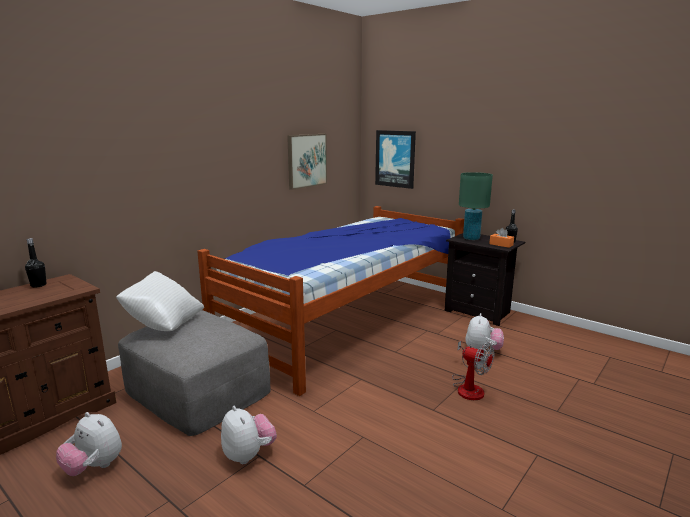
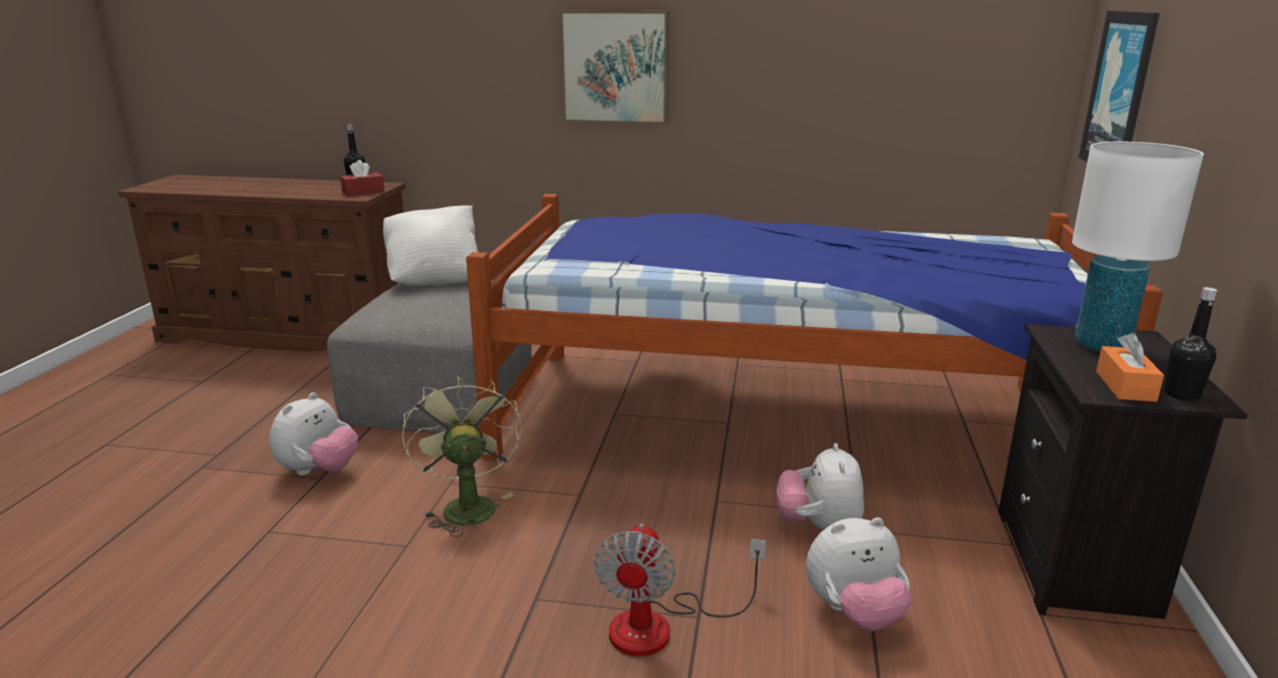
camera: 60 degrees right, 5 degrees up
(69, 286) = (363, 192): none -> red tissue box
(94, 467) = (261, 396): plush toy -> plush toy (818, 527)
(306, 160) = (876, 74): picture -> picture (615, 67)
(341, 411) = (466, 505): none -> green fan
(471, 238) = (1101, 345): green table lamp -> white table lamp

